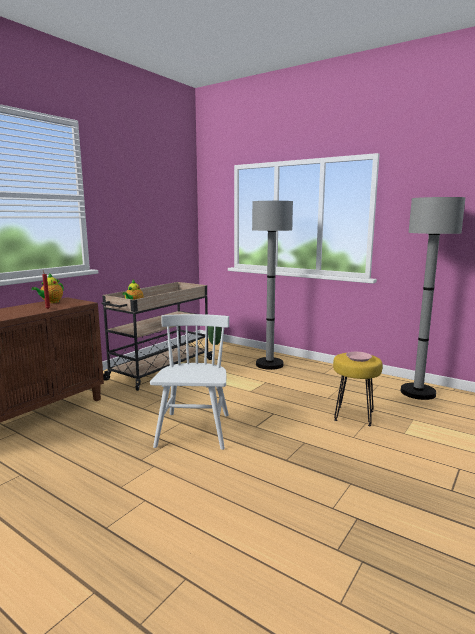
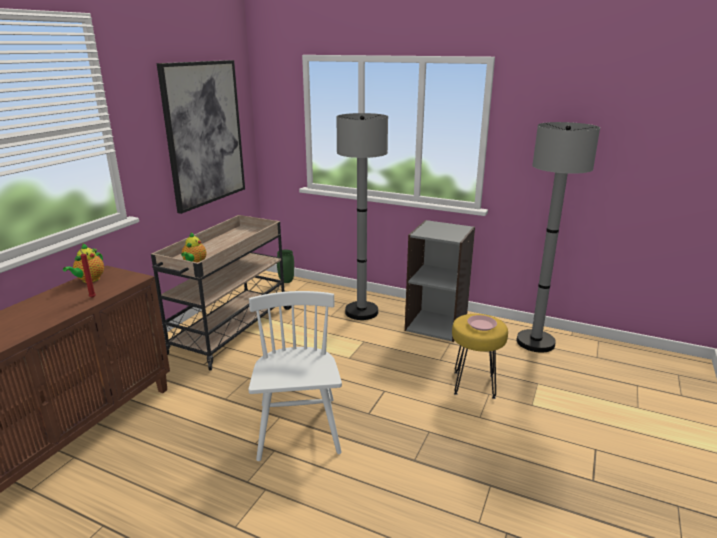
camera: 10 degrees left, 10 degrees up
(157, 220) = (204, 134): none -> picture
(331, 376) = (436, 324): none -> grey bookcase

